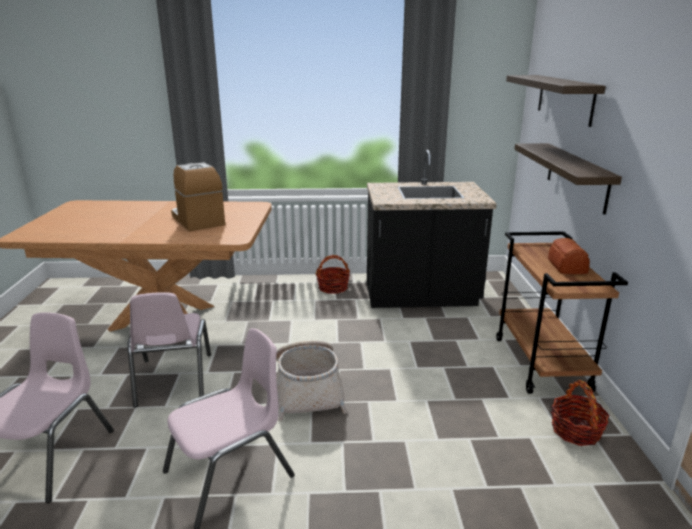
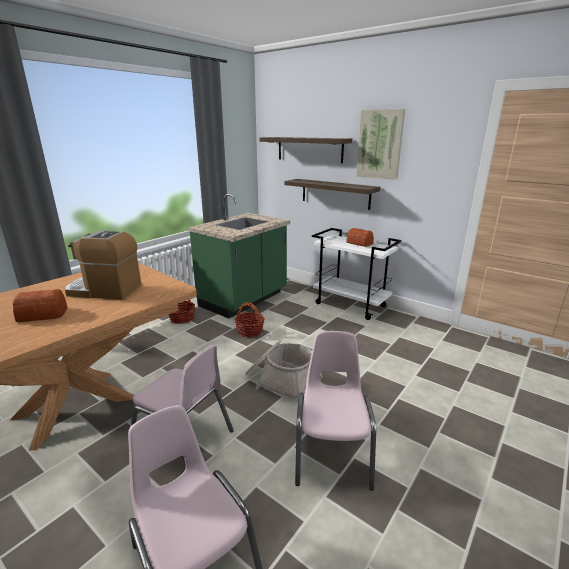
camera: 50 degrees left, 0 degrees up
(135, 223) = (42, 314): none -> bread
(421, 296) = (244, 300): black counter -> green counter
(542, 364) = (351, 305): brown cart -> white cart
(576, 431) = (405, 324): basket -> basket (250, 331)
(632, 100) = (380, 144): none -> picture

